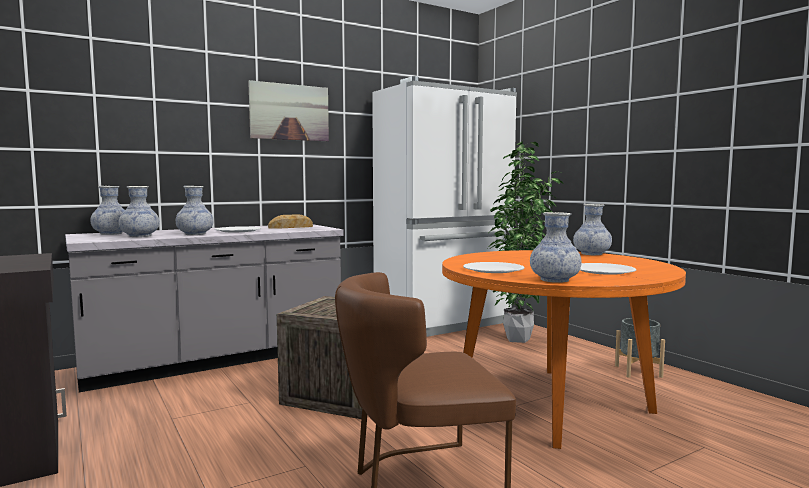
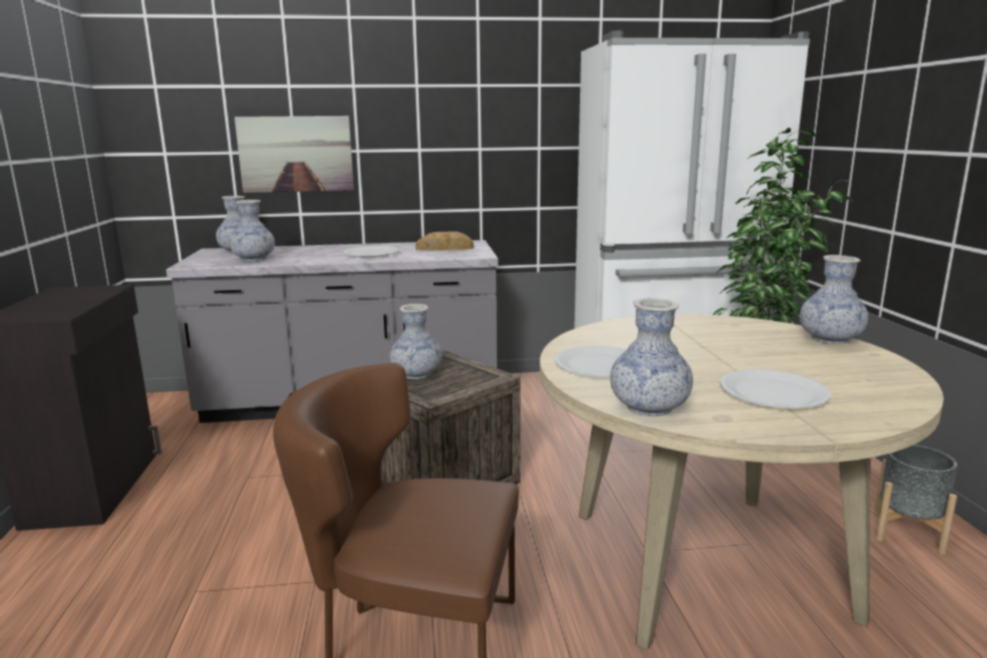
camera: 25 degrees right, 10 degrees up
(195, 234) = (313, 258): vase -> vase (416, 374)
(289, 112) = (459, 90): picture -> picture (296, 154)
(552, 403) = (706, 562): orange dining table -> beige dining table

